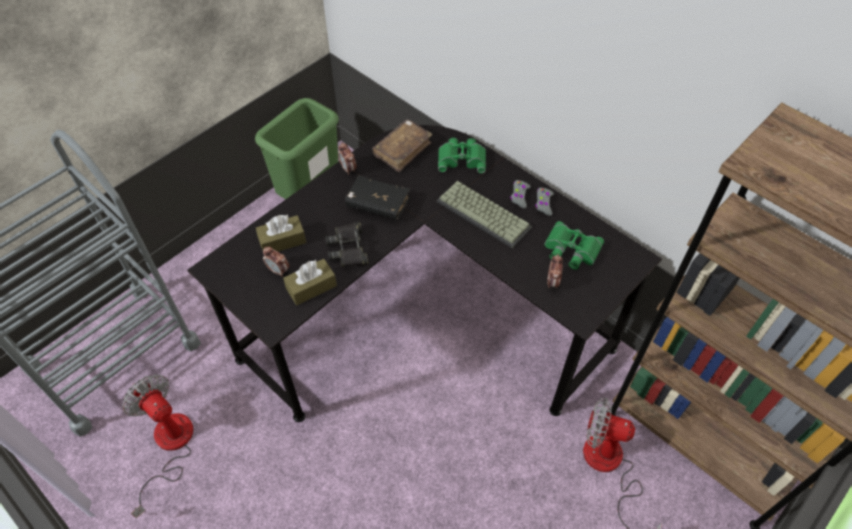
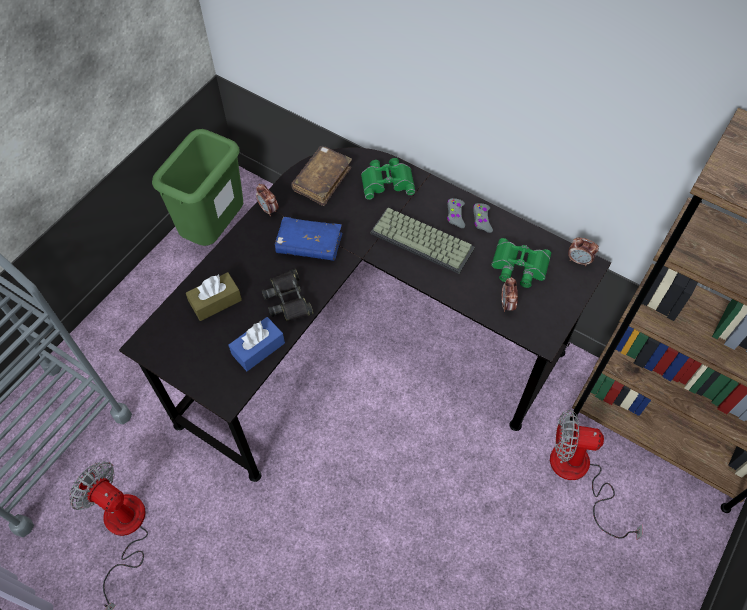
camera: 10 degrees left, 5 degrees up
(278, 270) = (219, 335): alarm clock -> alarm clock (578, 260)
(311, 287) = (258, 348): brown tissue box -> blue tissue box
(378, 204) = (309, 245): black book -> blue book

